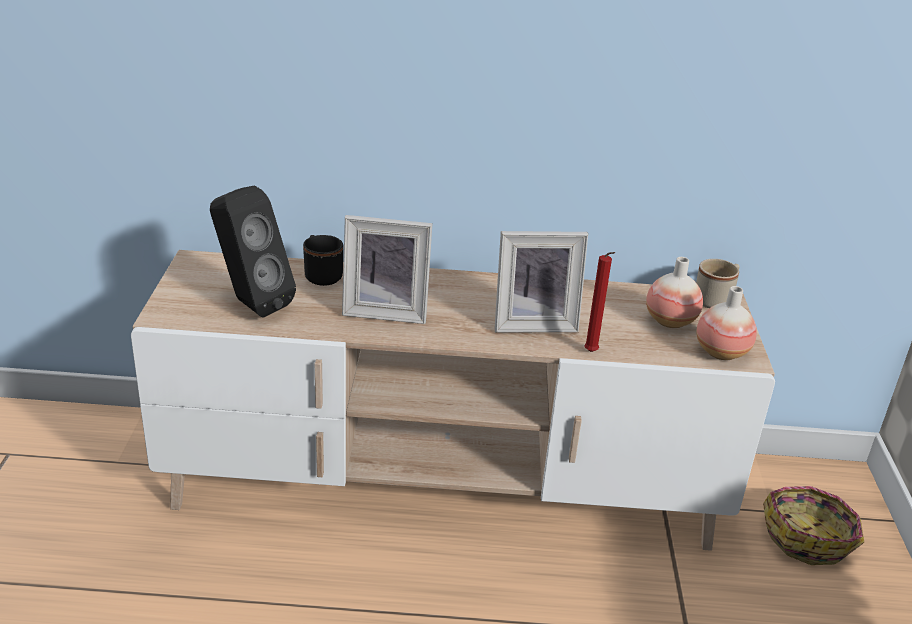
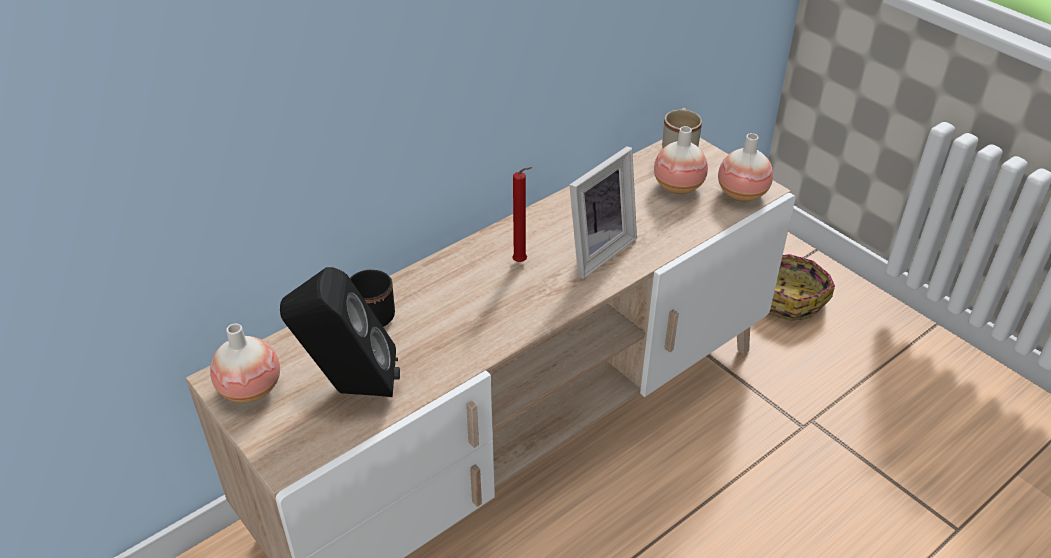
camera: 40 degrees left, 10 degrees up
(200, 273) = (250, 389): none -> vase
(386, 311) = (474, 315): picture frame -> none
(592, 353) = (669, 251): red candle -> red candle (522, 262)

